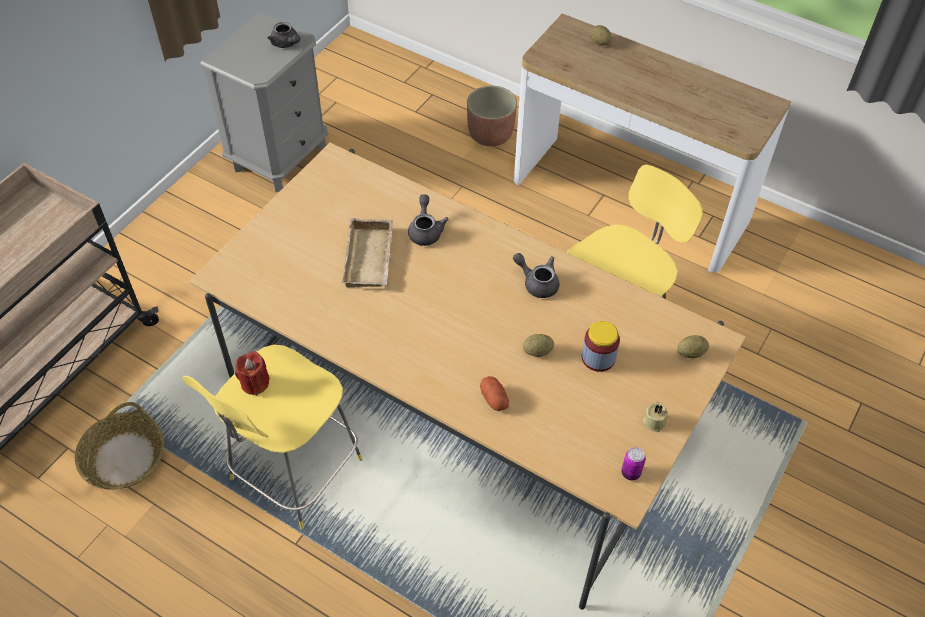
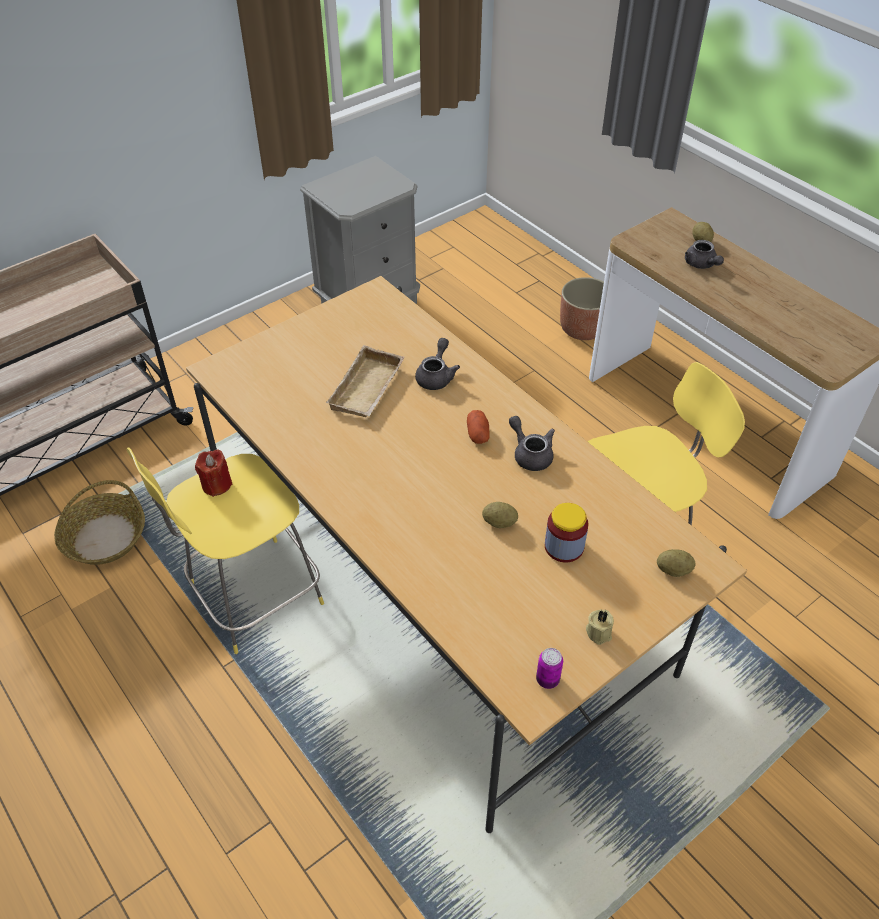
camera: 20 degrees right, 5 degrees down
(286, 44) = (386, 186): grey teapot -> grey teapot (701, 265)
(494, 399) = (430, 558): potato -> potato (478, 434)

